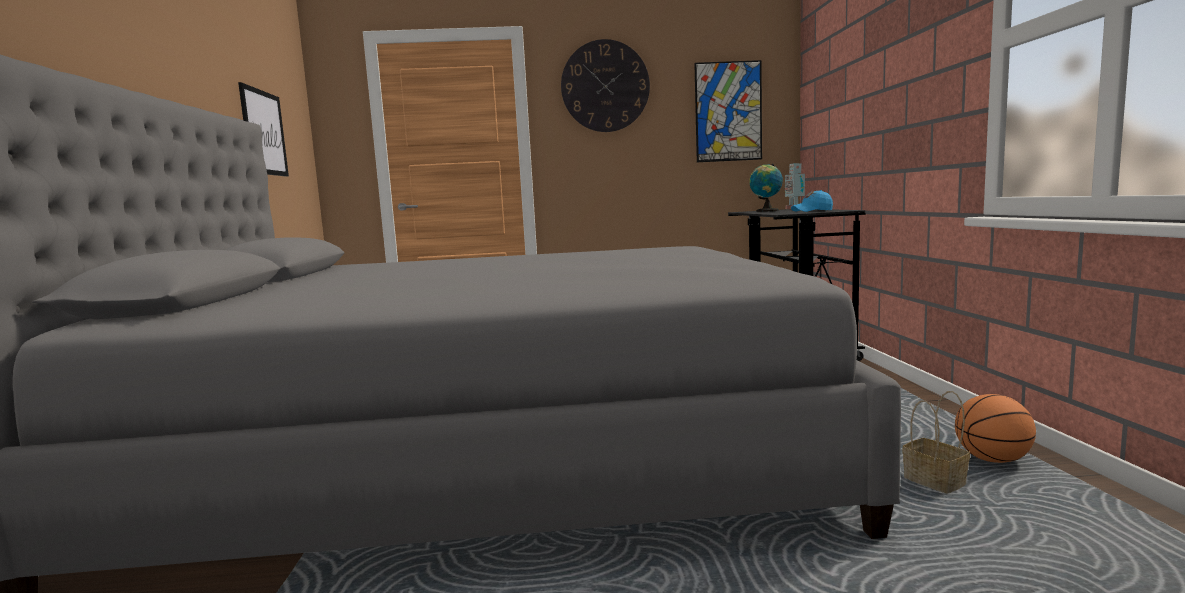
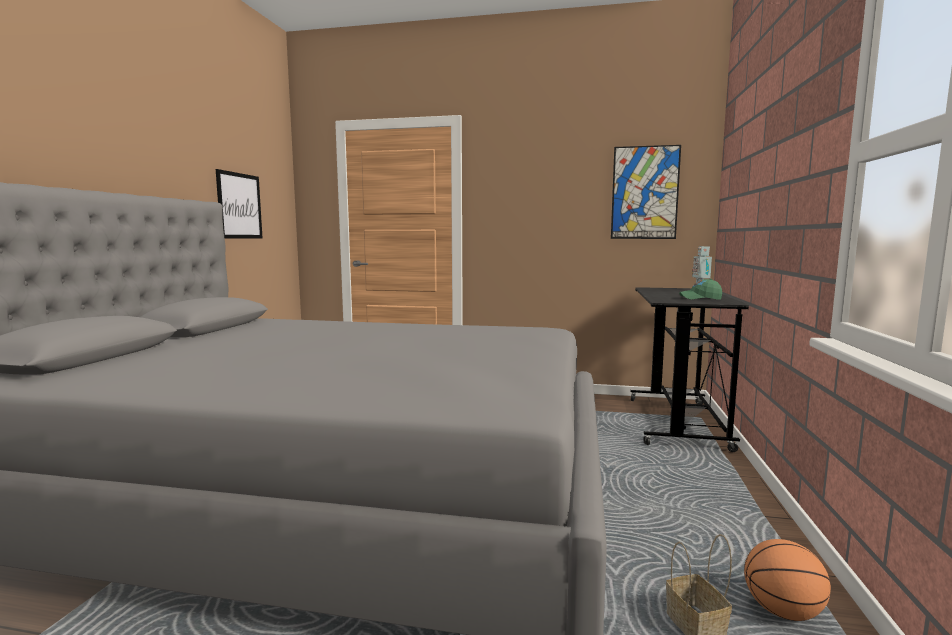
camera: 15 degrees right, 0 degrees up
(605, 86) = (529, 167): wall clock -> none
(765, 211) = (667, 290): globe -> none
(812, 211) = (700, 298): blue cap -> green cap

